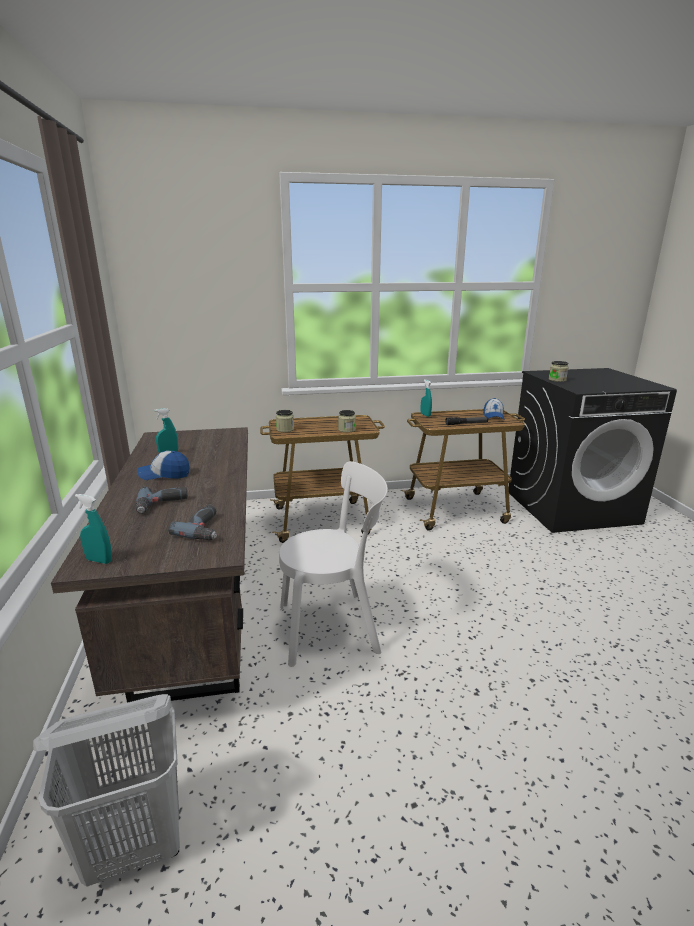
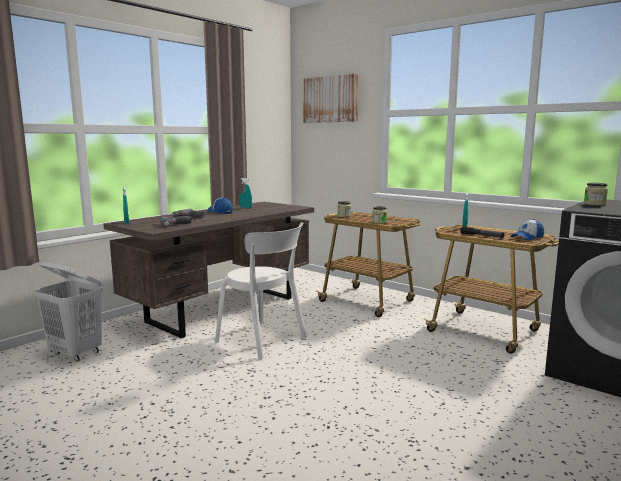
camera: 50 degrees right, 10 degrees down
(193, 265) = (330, 99): none -> picture

